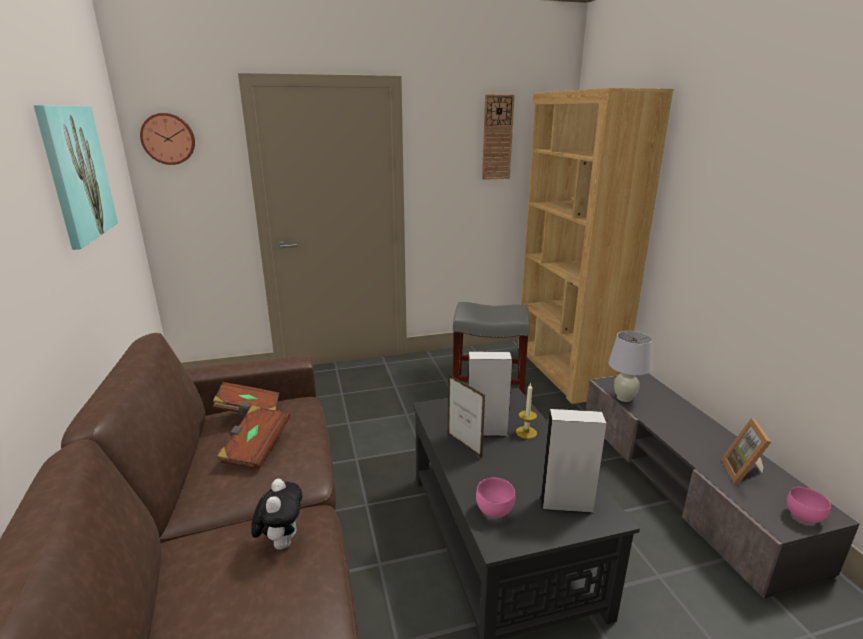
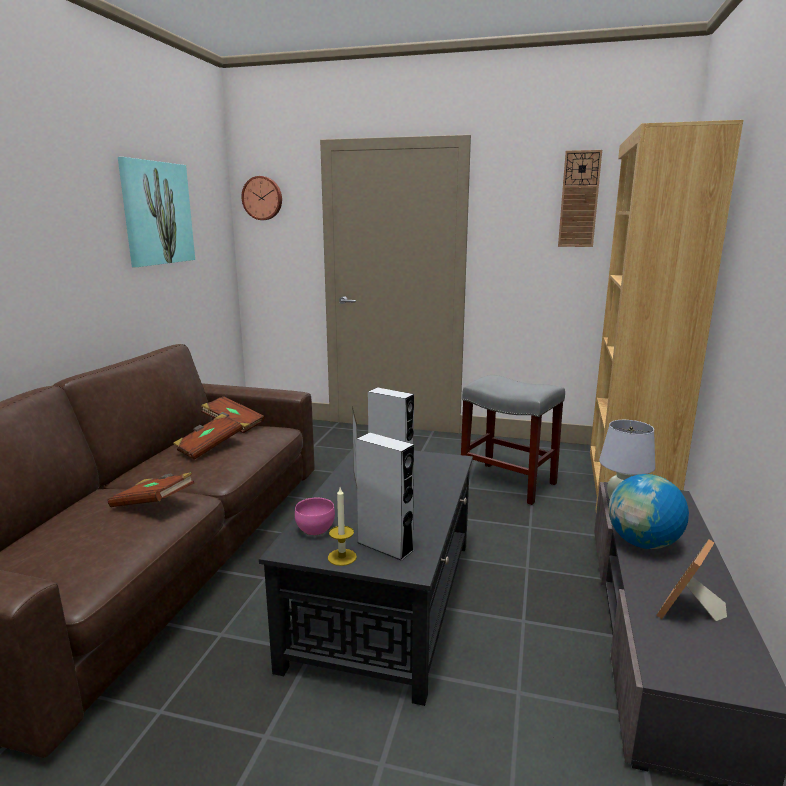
camera: 30 degrees right, 5 degrees down
(281, 541) = (154, 504): plush toy -> brown book
(526, 432) = (427, 489): candle -> candle (342, 557)
(667, 425) = (643, 543): none -> globe
(802, 516) = (712, 676): pink bowl -> none

